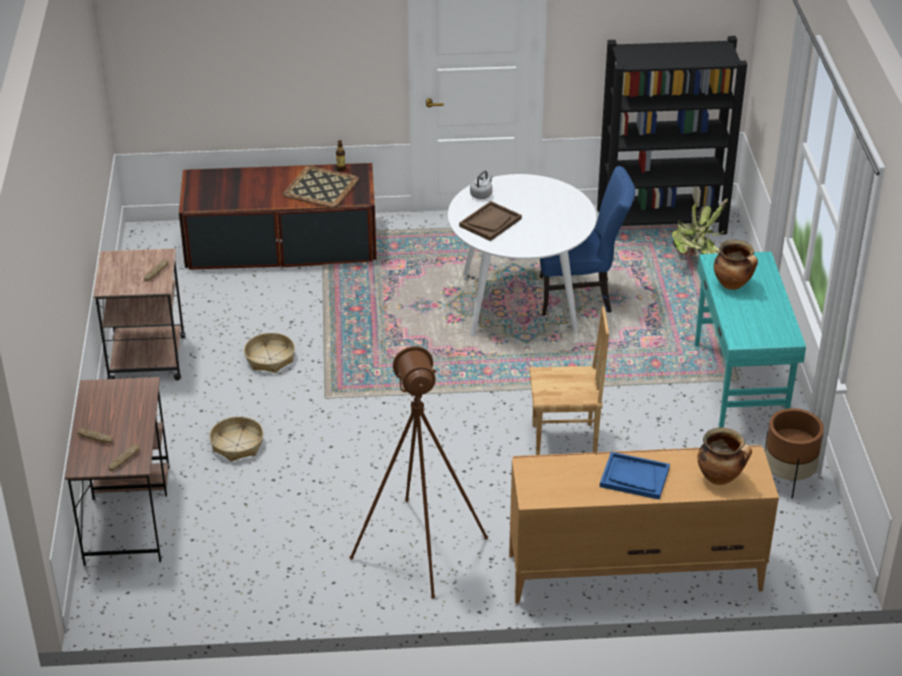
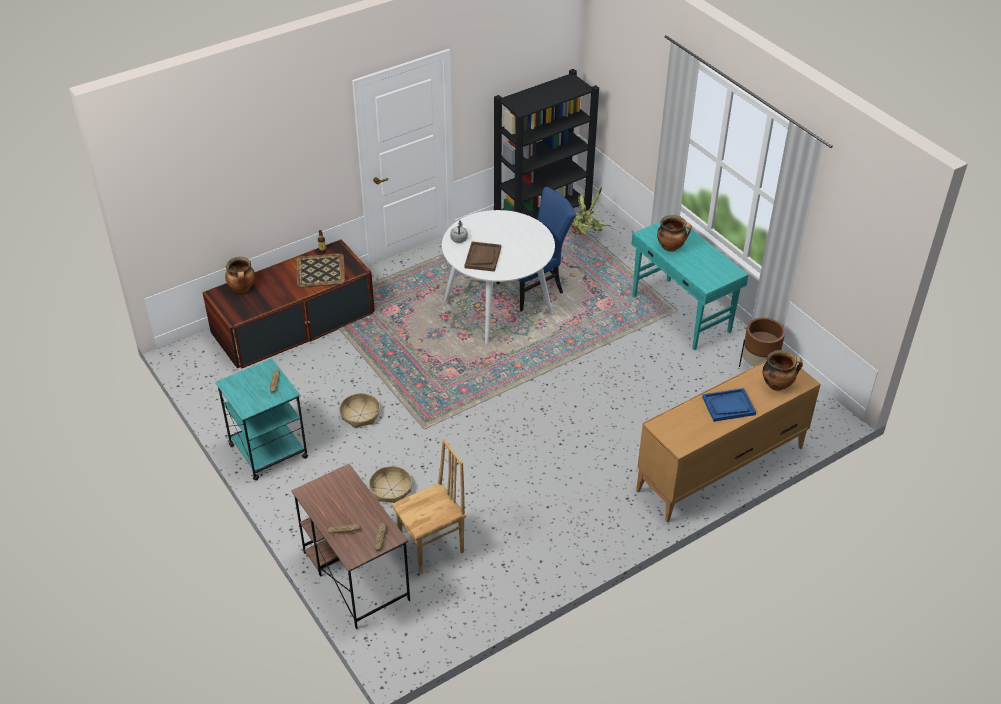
camera: 30 degrees left, 5 degrees up
(147, 358) = (268, 450): brown cart -> turquoise cart
(225, 179) = (242, 289): none -> cooking pot
(419, 548) = (576, 511): brown floor lamp -> none
(564, 443) = (607, 397): brown chair -> brown chair (432, 548)

